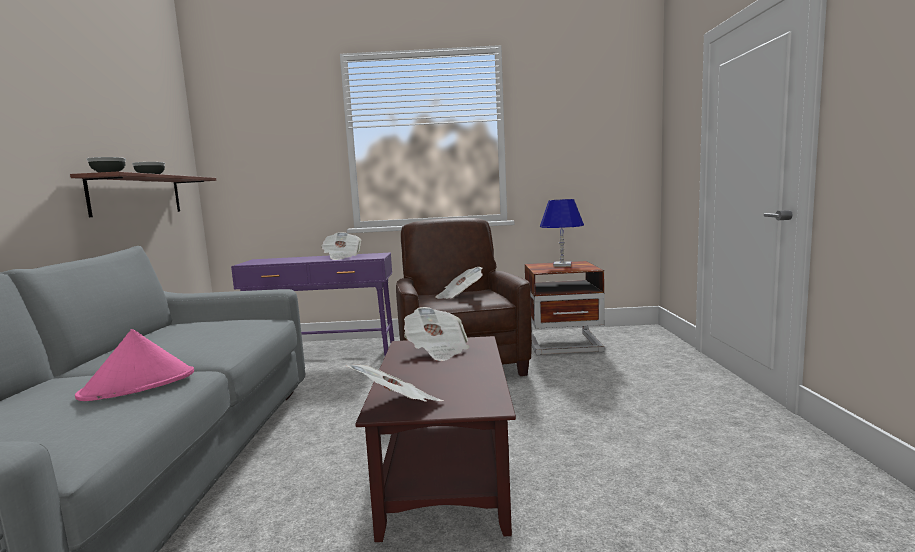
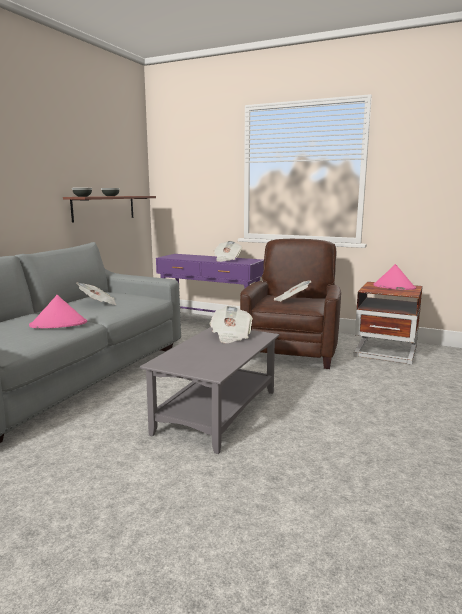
camera: 25 degrees right, 5 degrees up
(397, 406) = (168, 363): newspaper -> newspaper (98, 304)
(445, 468) = (217, 411): brown coffee table -> grey coffee table
(562, 265) = (394, 287): blue table lamp -> pink hat

